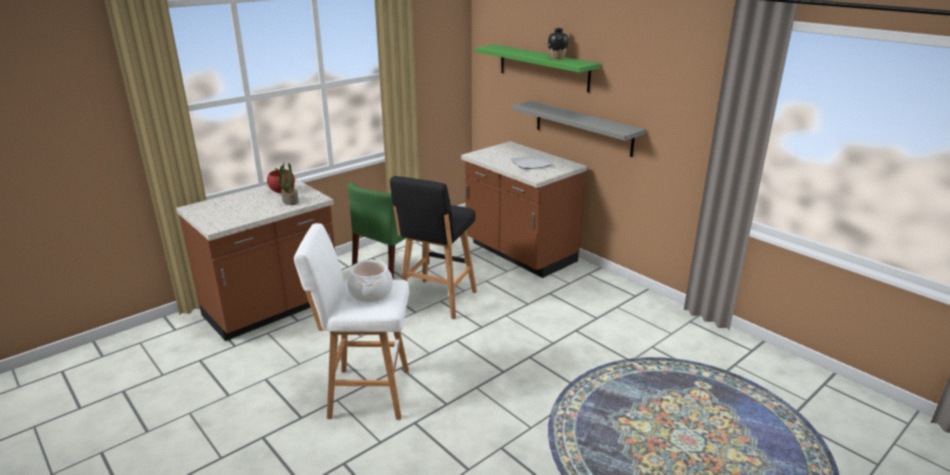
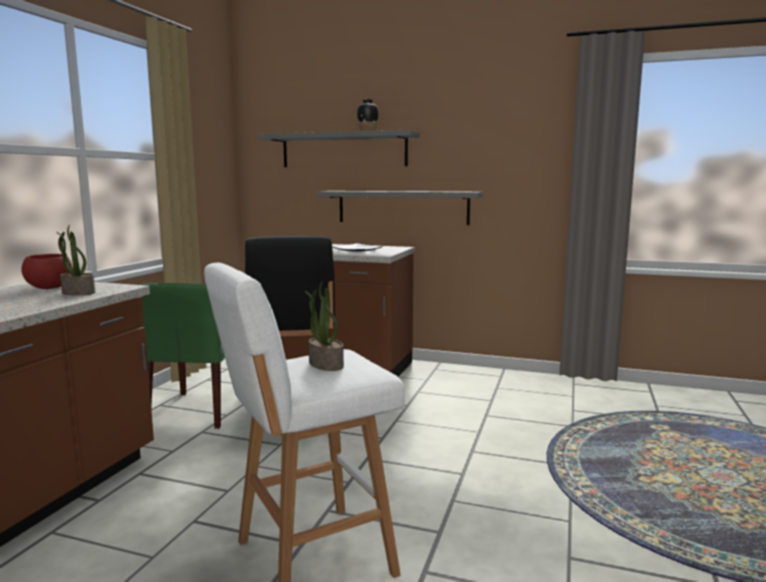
camera: 30 degrees left, 15 degrees down
(370, 292) = (325, 364): cooking pot -> potted plant
(543, 67) = (343, 150): green shelf -> grey shelf

